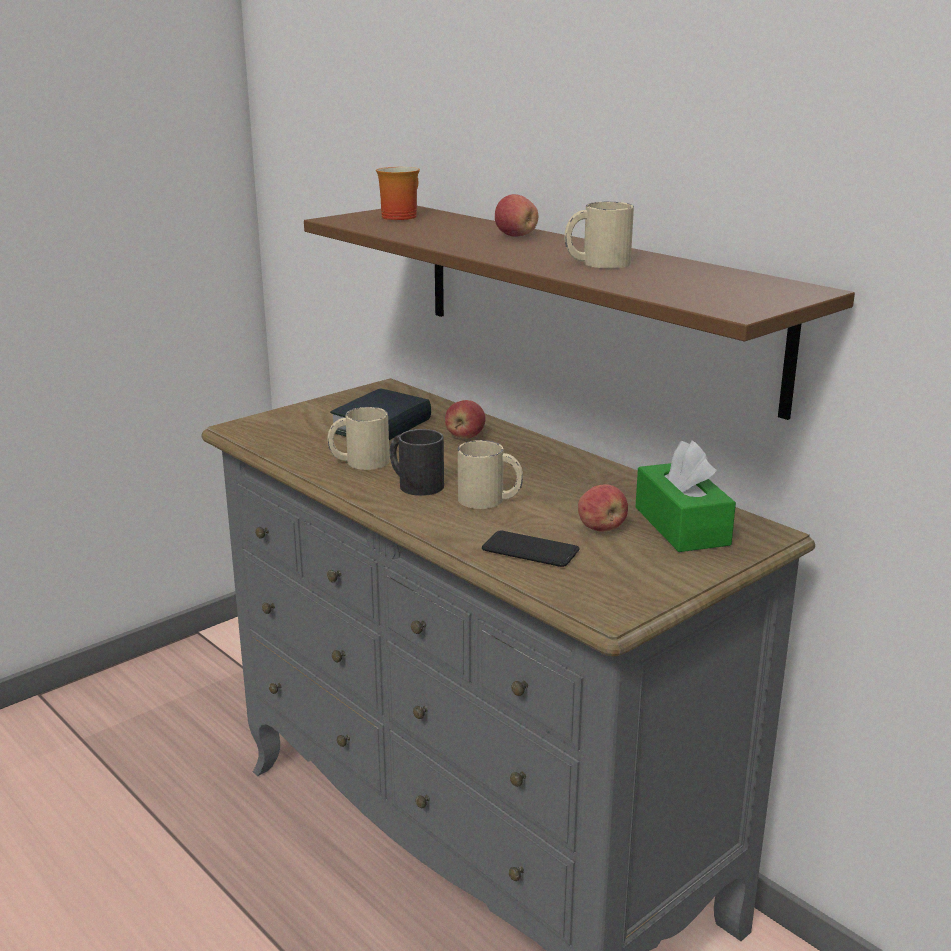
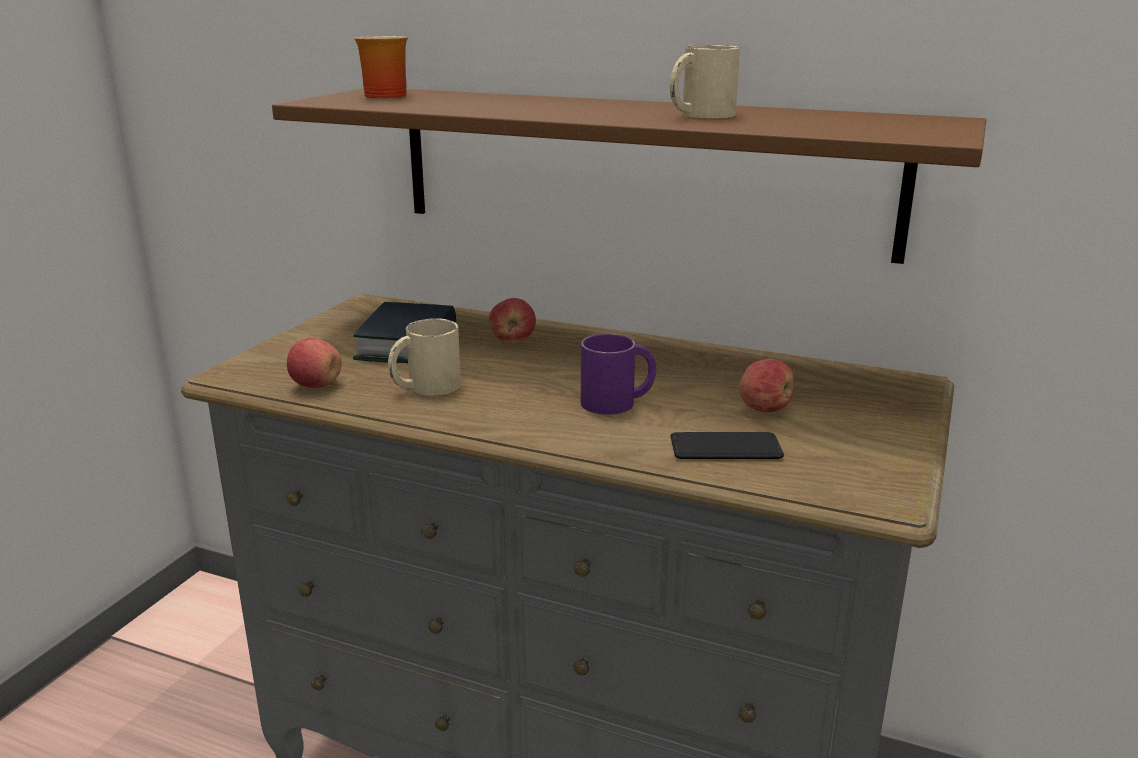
camera: 25 degrees left, 0 degrees up
(414, 484) = (516, 400): black mug -> none
(490, 500) = (618, 402): beige mug -> purple mug
(516, 236) = (555, 102): apple -> apple (316, 385)
(681, 526) = (833, 391): green tissue box -> none

